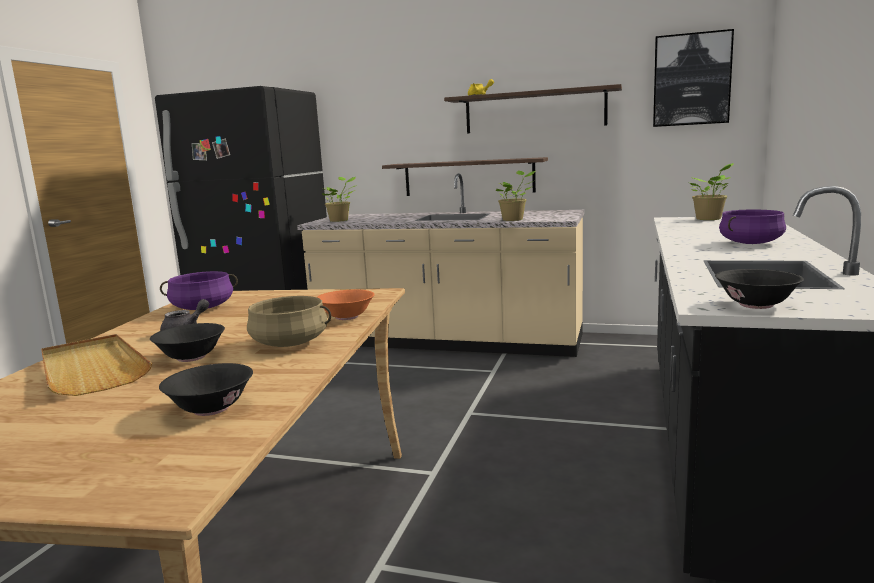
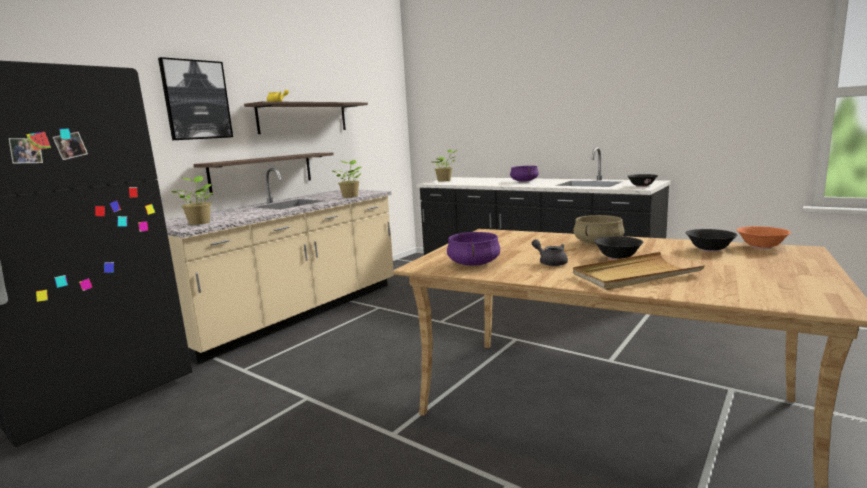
camera: 70 degrees left, 0 degrees up
(346, 317) = (545, 236): orange bowl -> orange bowl (761, 247)
(691, 79) = (379, 103): picture -> picture (196, 100)

